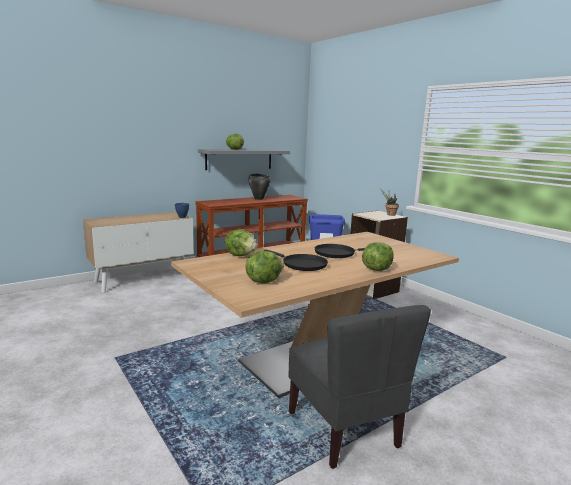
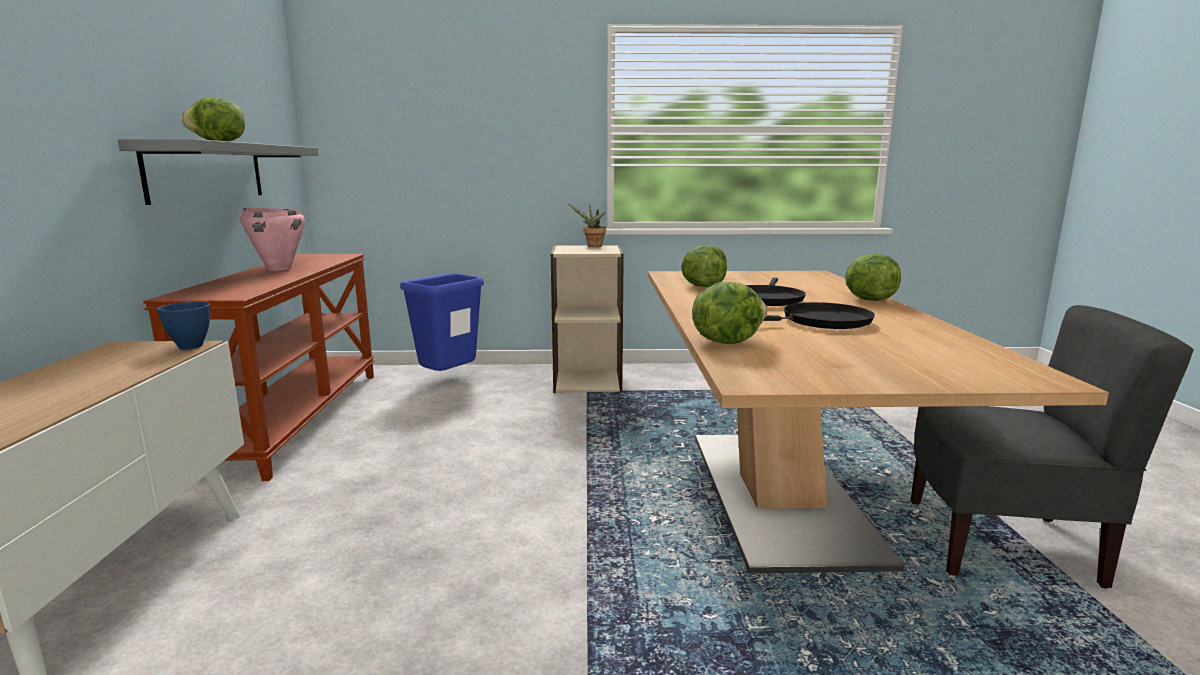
camera: 55 degrees left, 0 degrees up
(259, 198) = (279, 269): black cooking pot -> pink cooking pot
(263, 281) = (918, 354): lettuce -> lettuce (702, 286)

